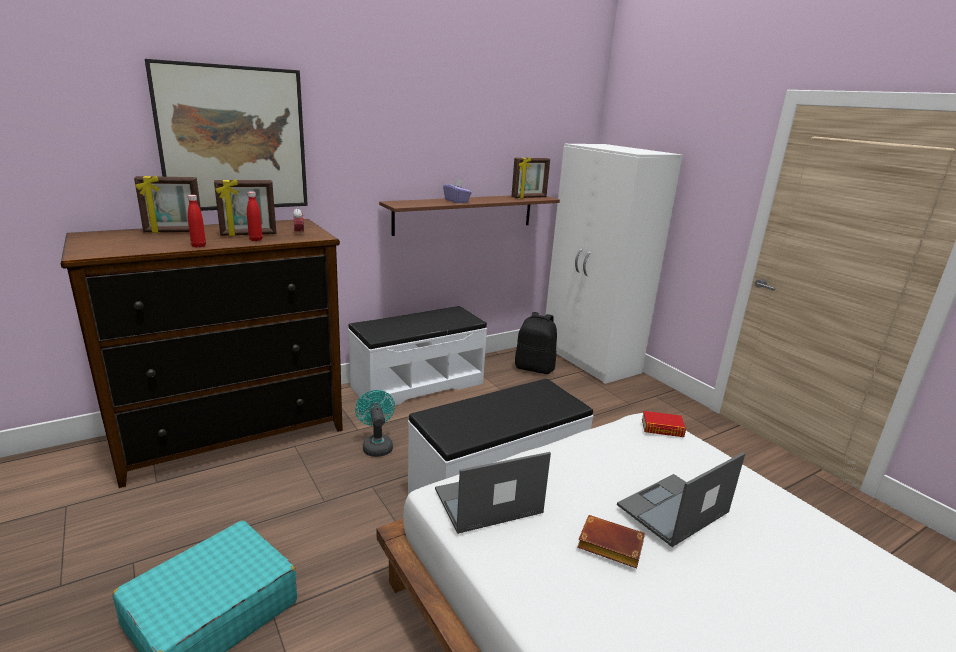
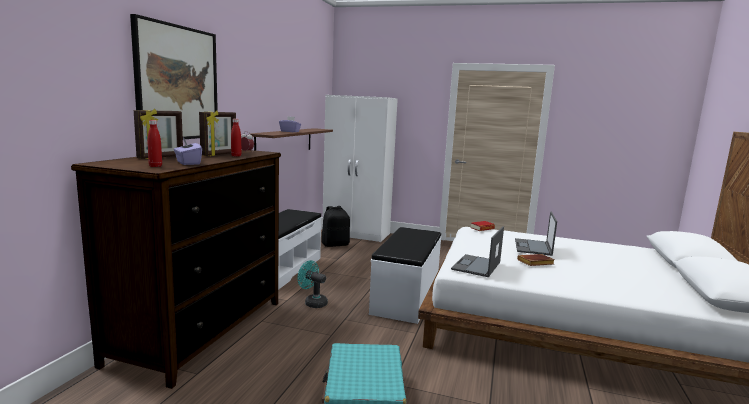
camera: 40 degrees left, 10 degrees down
(154, 247) = (188, 163): none -> purple tissue box
(198, 246) = (216, 160): red bottle -> red bottle (155, 166)
(529, 197) = (317, 129): picture frame -> none

